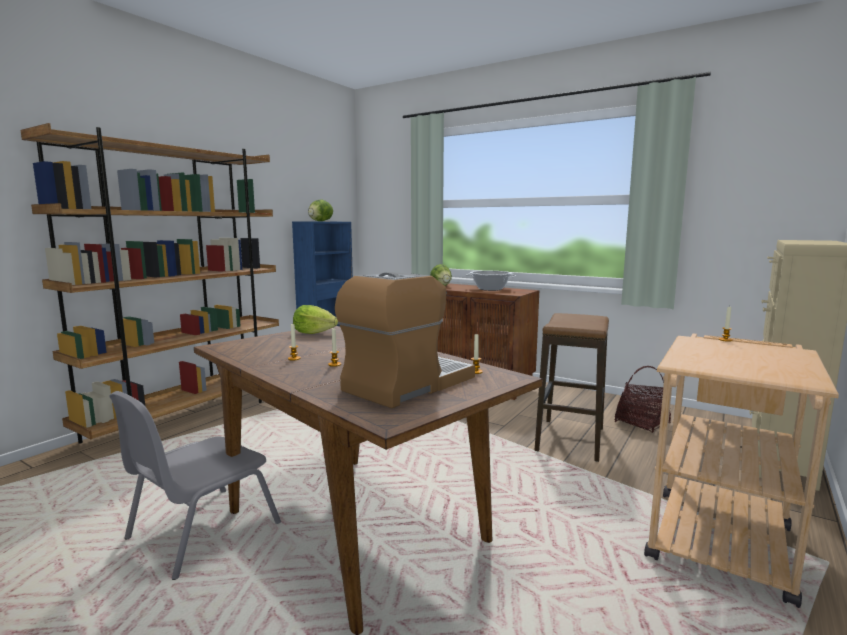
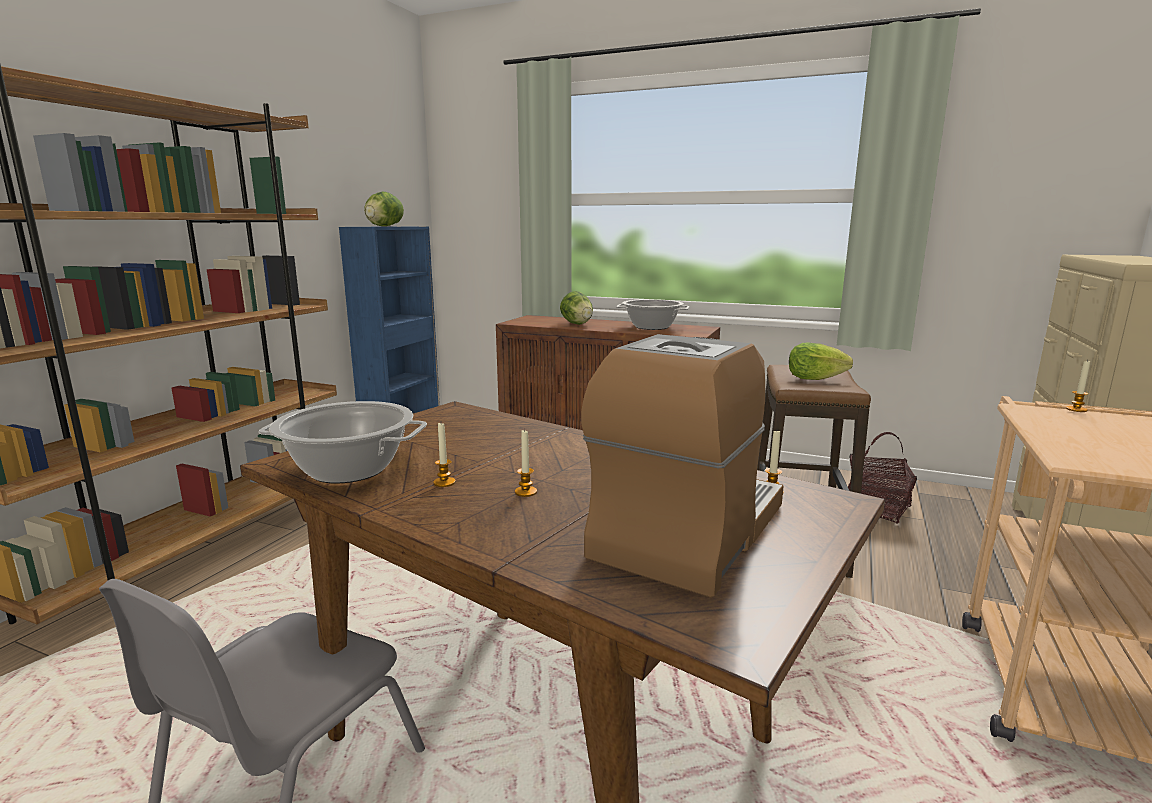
camera: 10 degrees left, 5 degrees up
(247, 351) = (348, 470): none -> cooking pot
(314, 333) = (441, 422): lettuce -> lettuce (814, 379)

